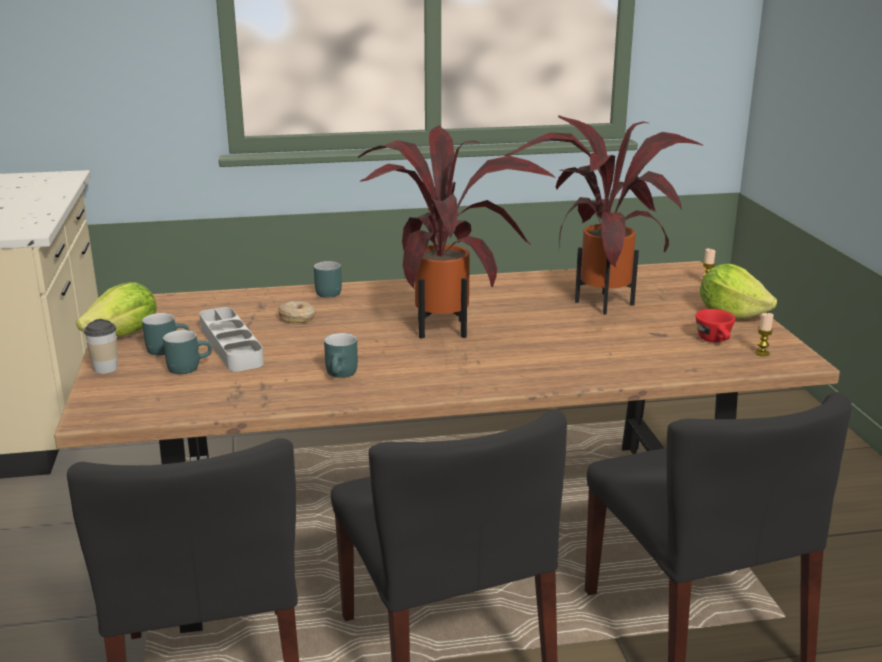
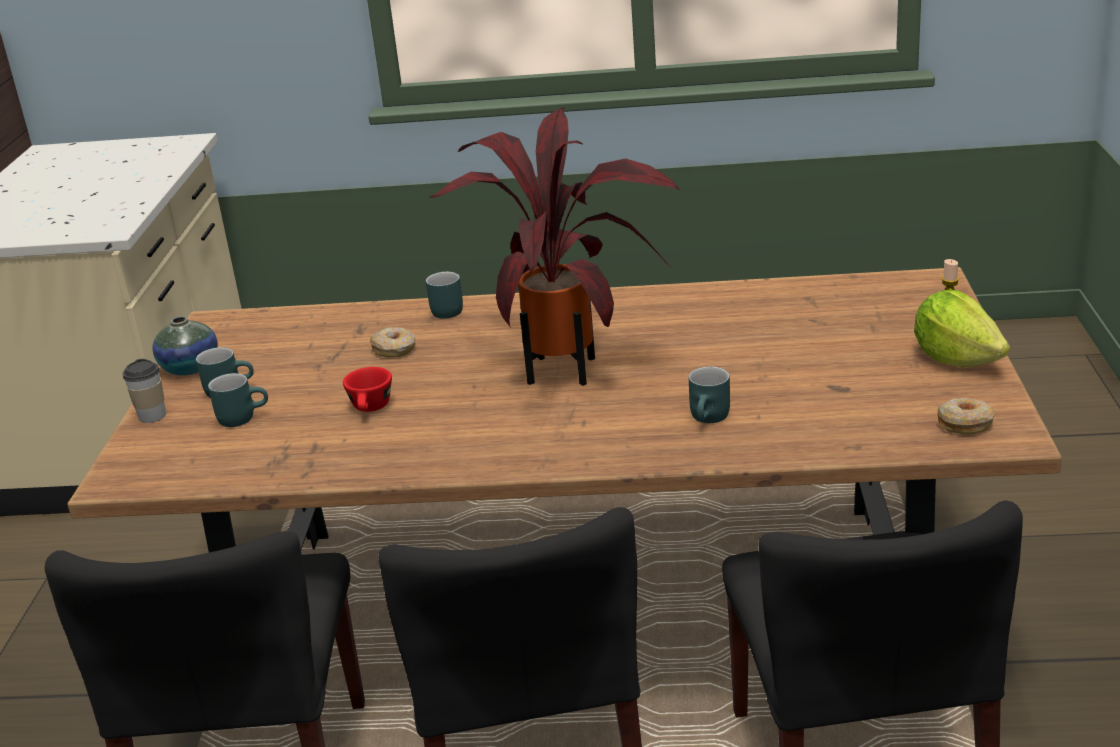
camera: 15 degrees right, 5 degrees up
(124, 335) = (190, 368): lettuce -> vase
(231, 345) = (302, 387): grey tray -> none
(343, 374) = (412, 435): turquoise mug -> turquoise mug (711, 418)
(602, 301) = (789, 331): potted plant -> none
(715, 340) = (911, 401): red cup -> red cup (371, 409)
(761, 353) = (965, 423): candle -> donut

